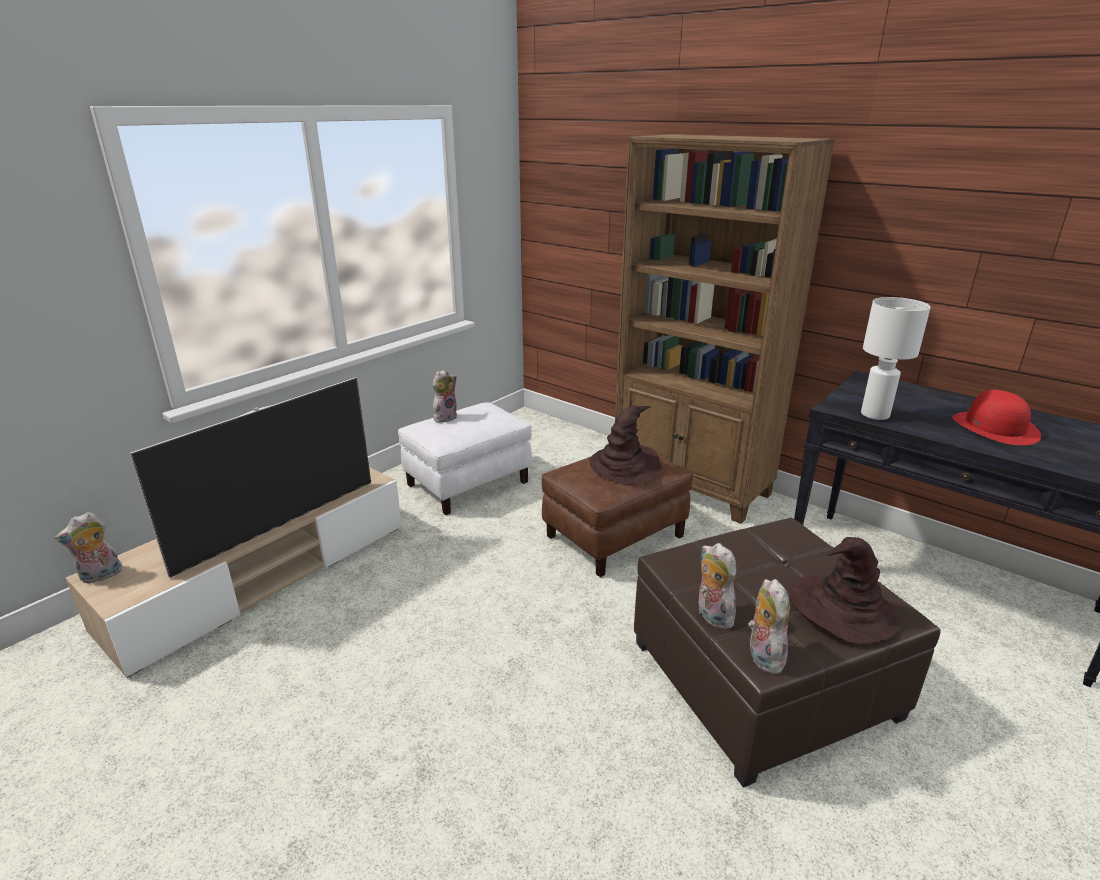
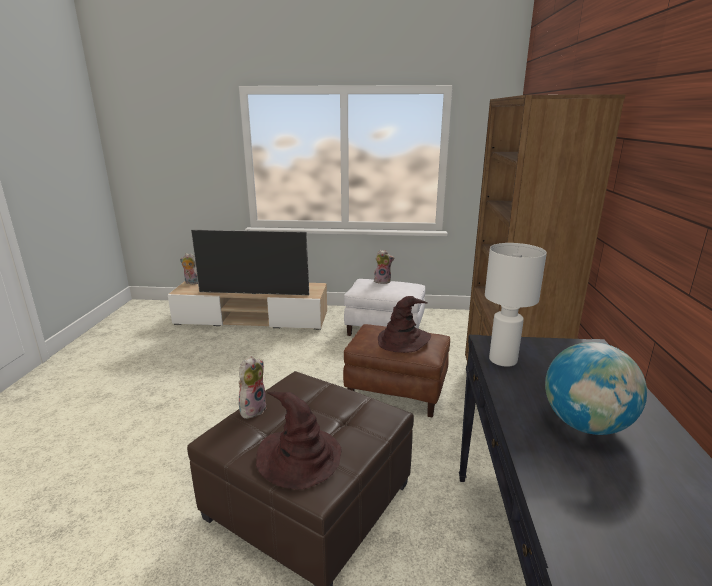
camera: 55 degrees right, 5 degrees down
(762, 655) = (223, 436): plush toy -> none
(995, 427) = (585, 425): red hat -> globe

